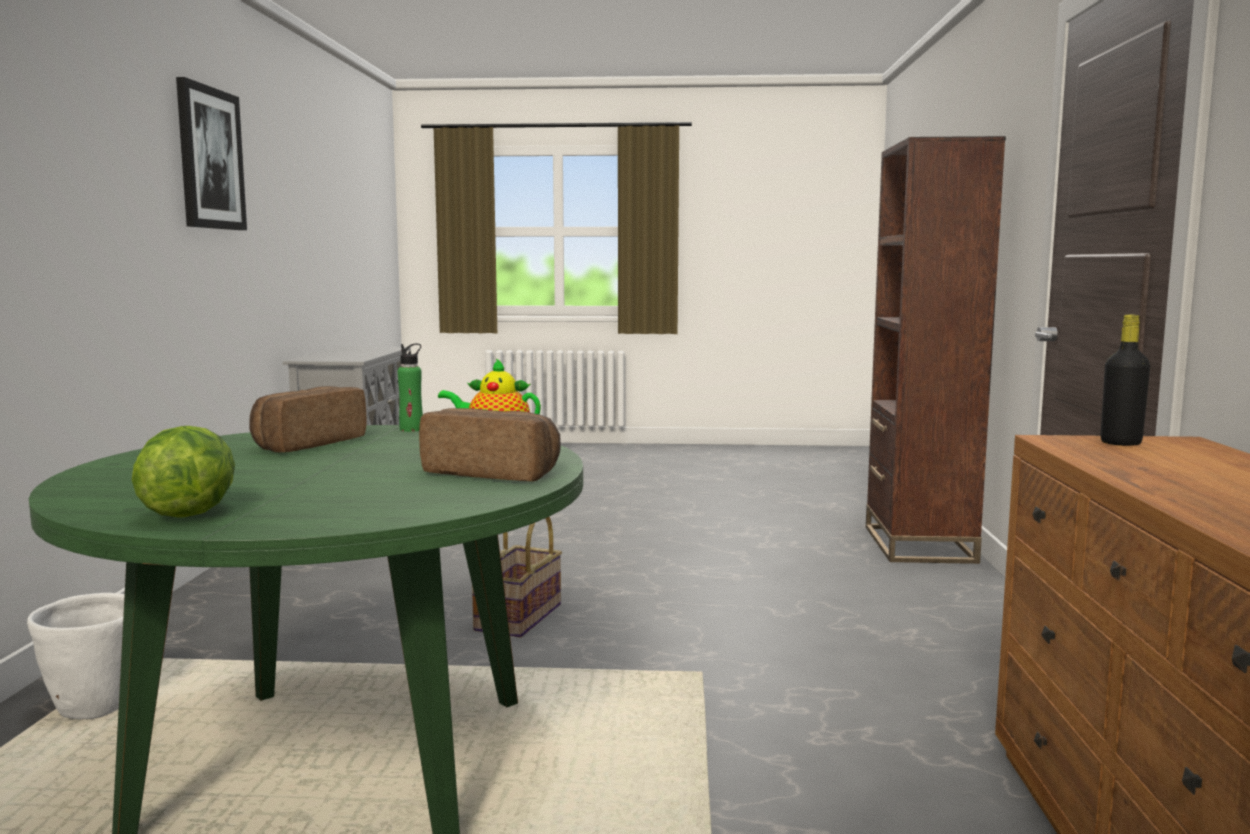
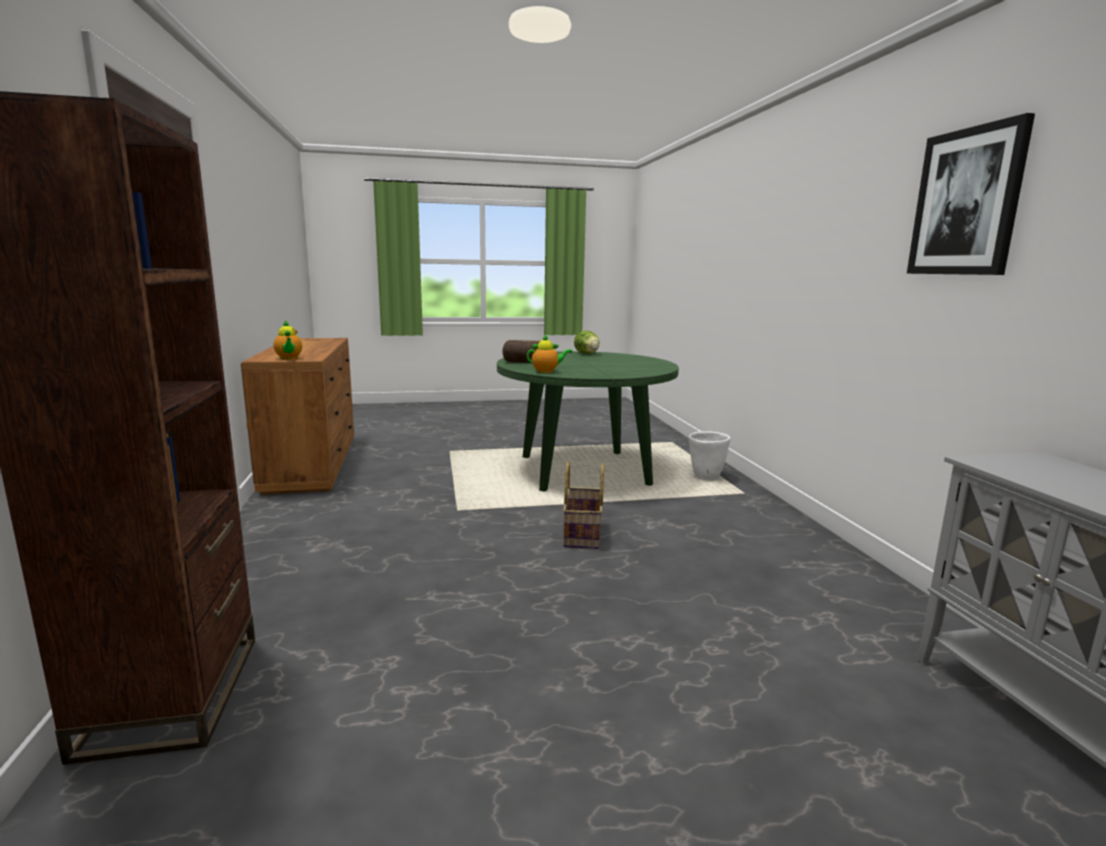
camera: 165 degrees right, 5 degrees up
(306, 443) = (623, 369): bread -> none
(411, 429) = (599, 376): green bottle -> none
(1120, 443) = (289, 358): black bottle -> teapot

